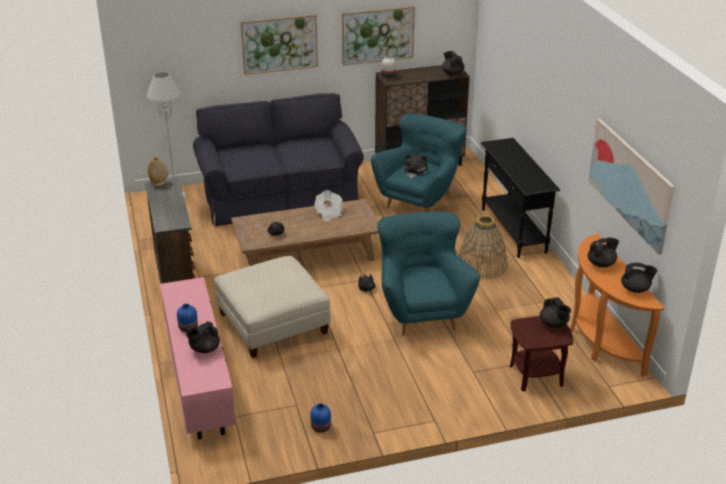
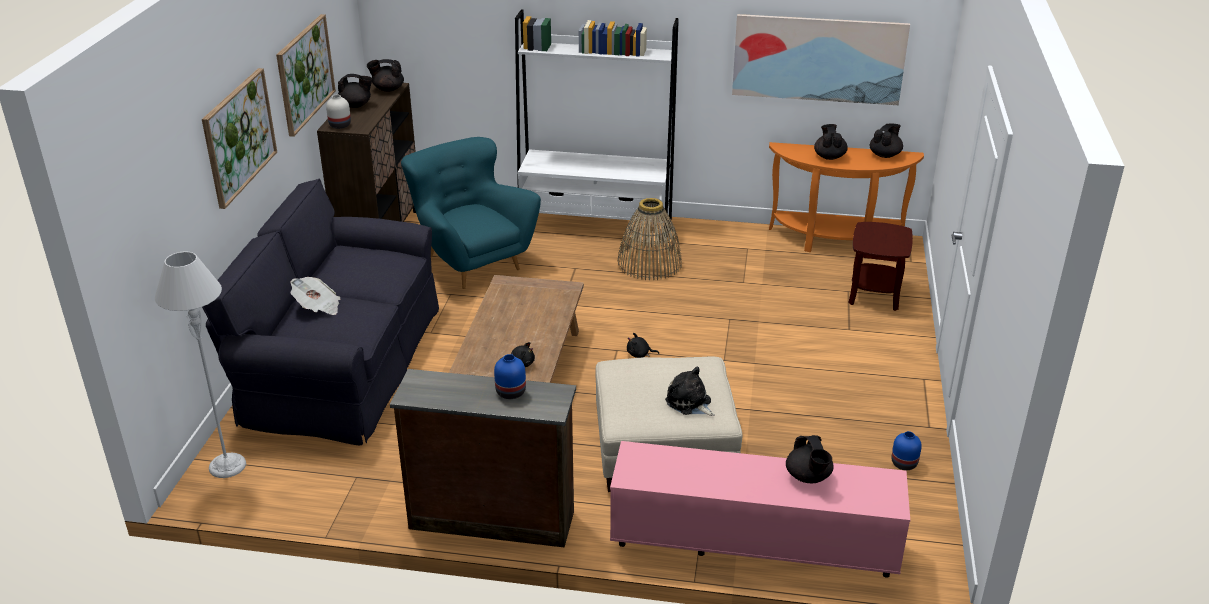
camera: 65 degrees left, 0 degrees up
(159, 183) = (409, 390): beige vase -> none
(188, 327) = (746, 481): blue vase -> blue vase (510, 392)
(328, 213) = (505, 310): newspaper -> newspaper (318, 307)
(414, 171) = (474, 220): plush toy -> plush toy (690, 403)
(421, 312) = (715, 329): turquoise armchair -> none
(513, 231) = (596, 224): black console table -> white bookcase
(554, 324) = (874, 228): black teapot -> black teapot (356, 105)

